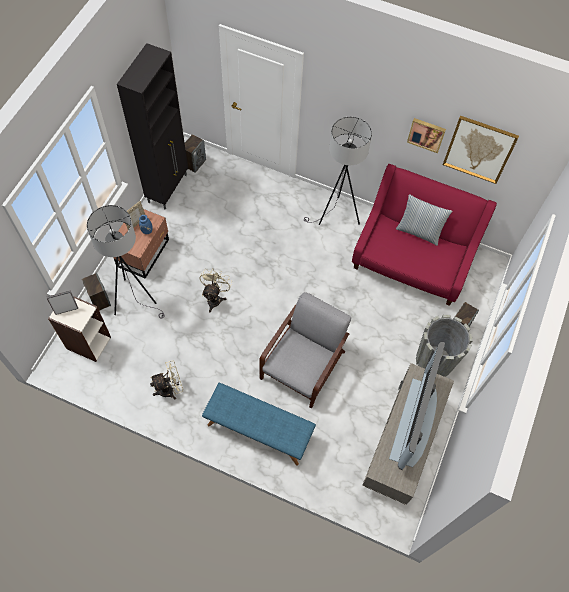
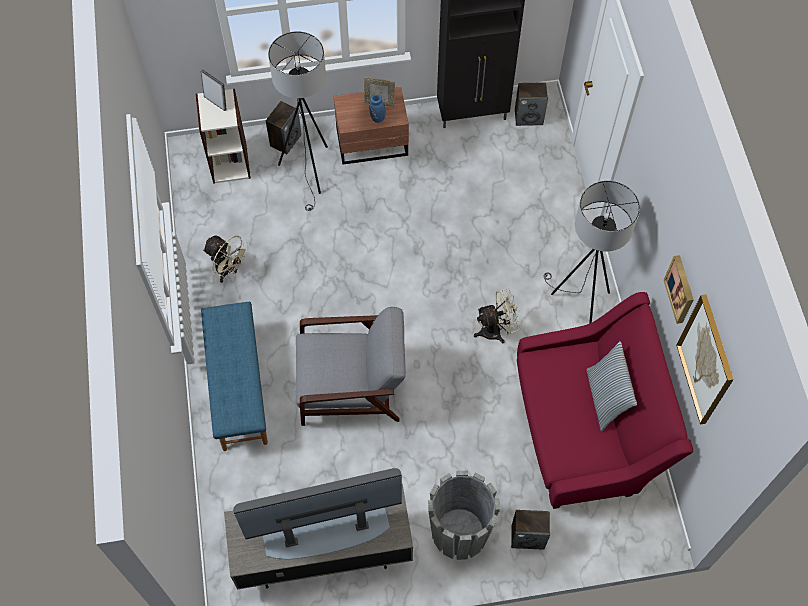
camera: 60 degrees right, 0 degrees up
(215, 298) = (369, 245): beige fan -> beige fan (496, 330)

